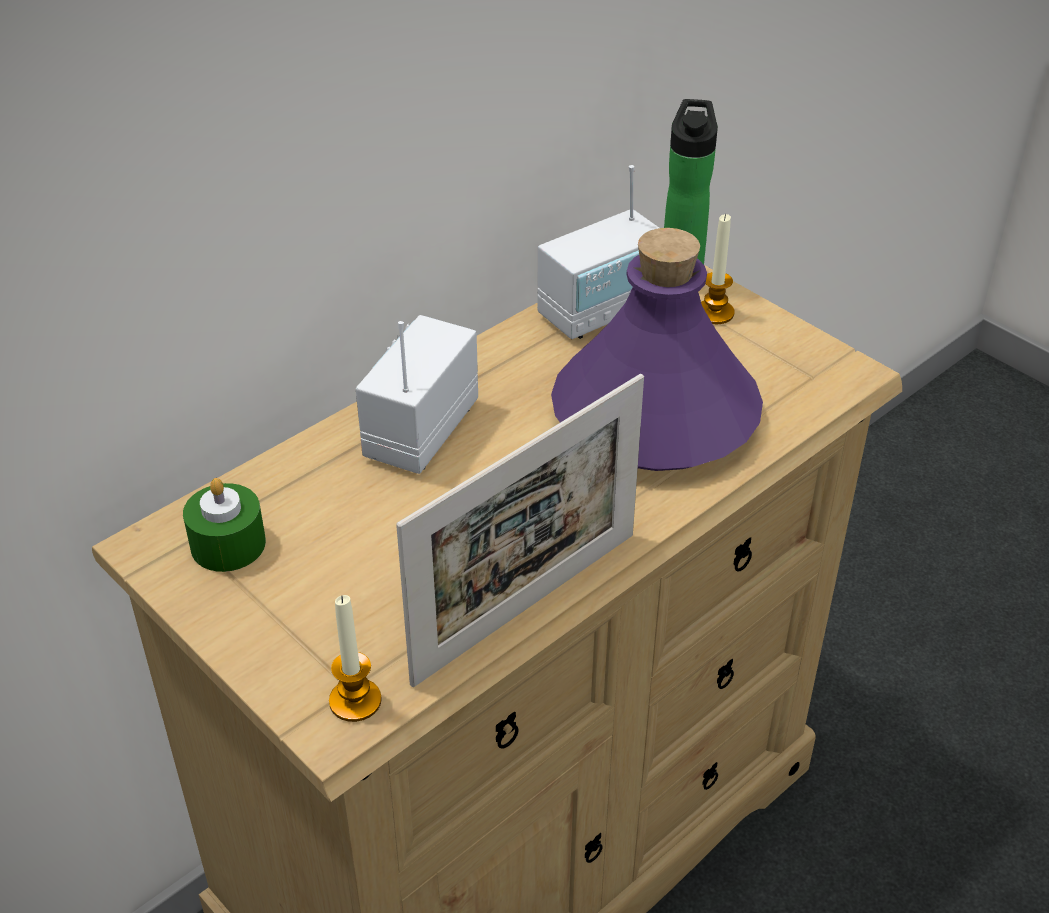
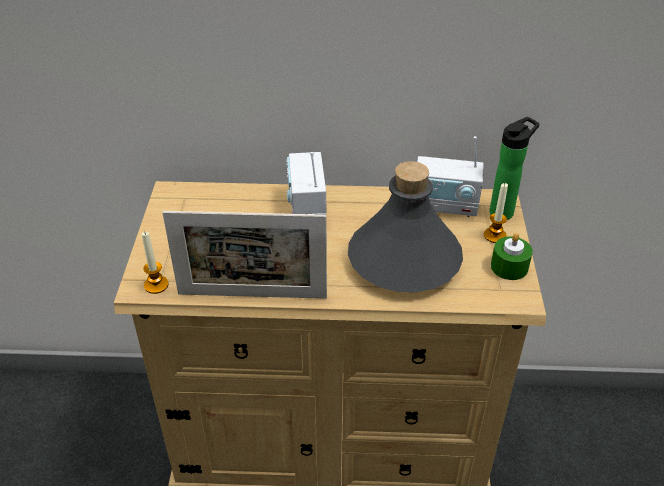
camera: 45 degrees right, 0 degrees up
(228, 544) = (192, 207): green candle -> green candle (509, 267)
(420, 431) = (307, 209): radio -> radio turned 75 degrees counterclockwise
(656, 415) = (405, 260): purple bottle -> grey bottle

